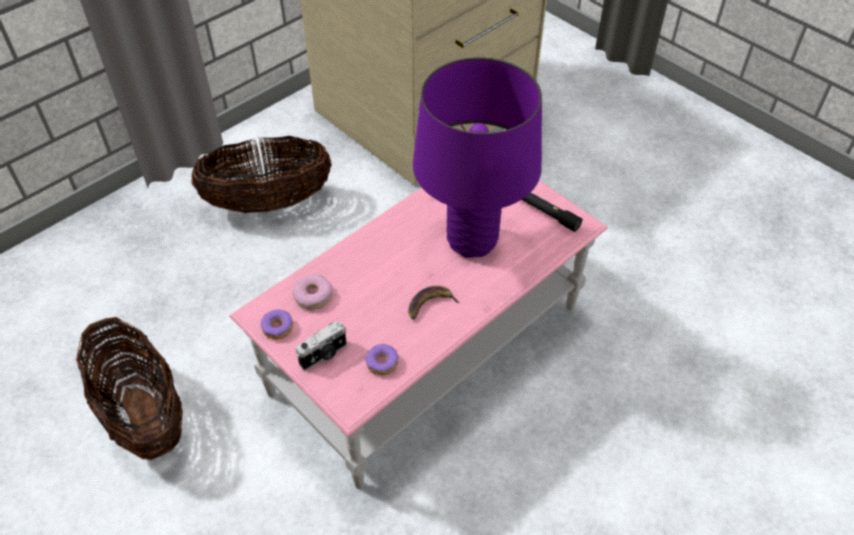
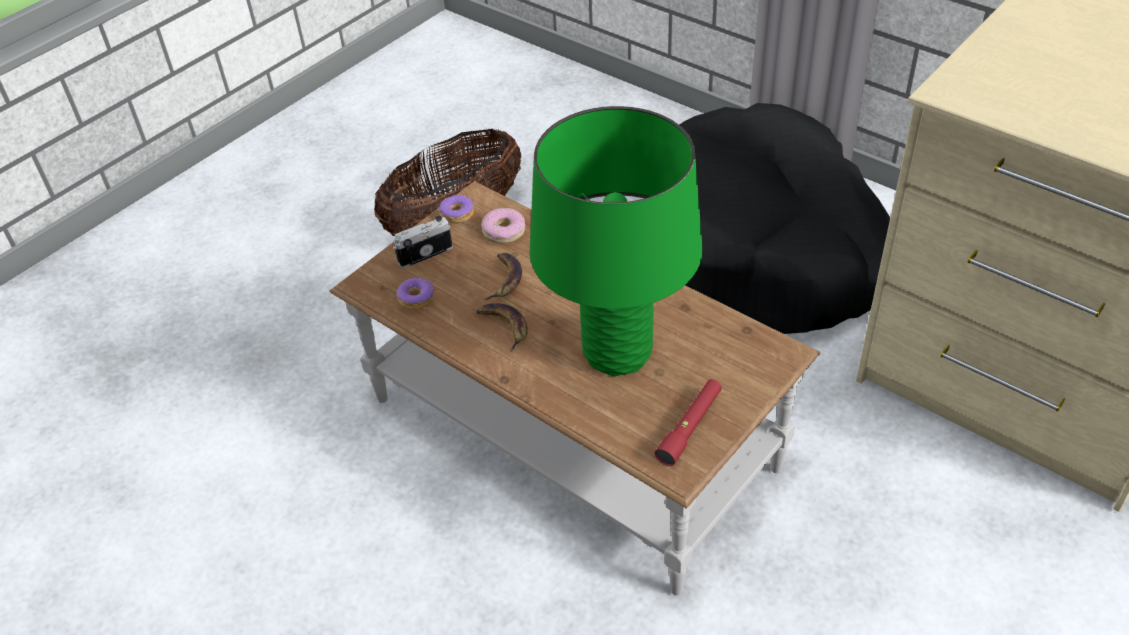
camera: 85 degrees right, 5 degrees down
(268, 202) = (767, 246): basket -> black dog bed
(324, 355) = (424, 253): camera -> camera turned 105 degrees clockwise
(374, 300) = (504, 279): none -> banana
(427, 349) = (572, 433): pink coffee table -> brown coffee table
(472, 240) = (617, 353): purple table lamp -> green table lamp
(546, 213) = (690, 427): black flashlight -> red flashlight

